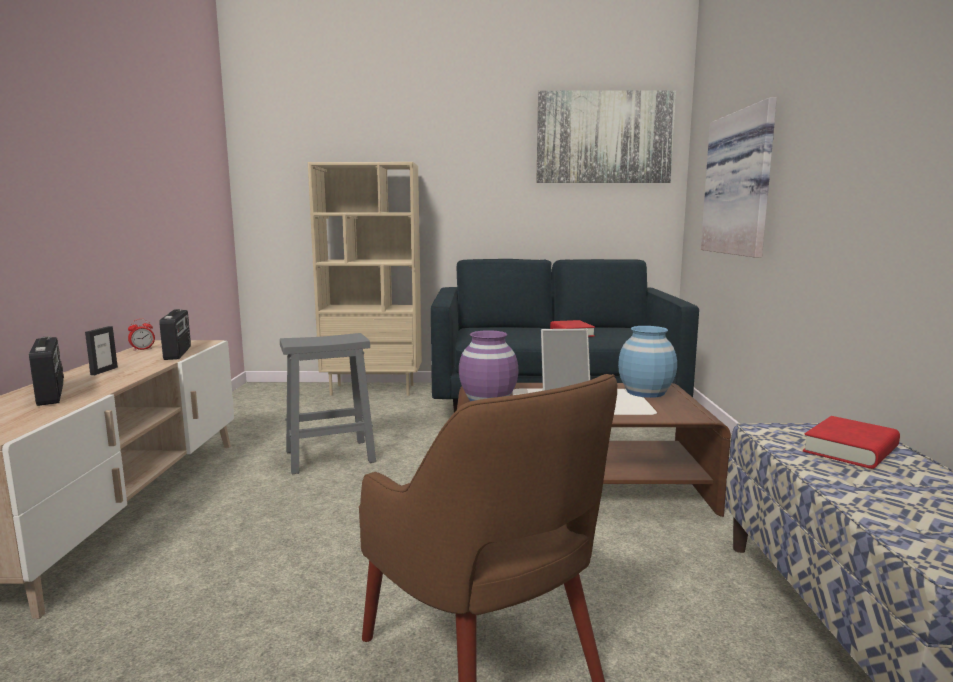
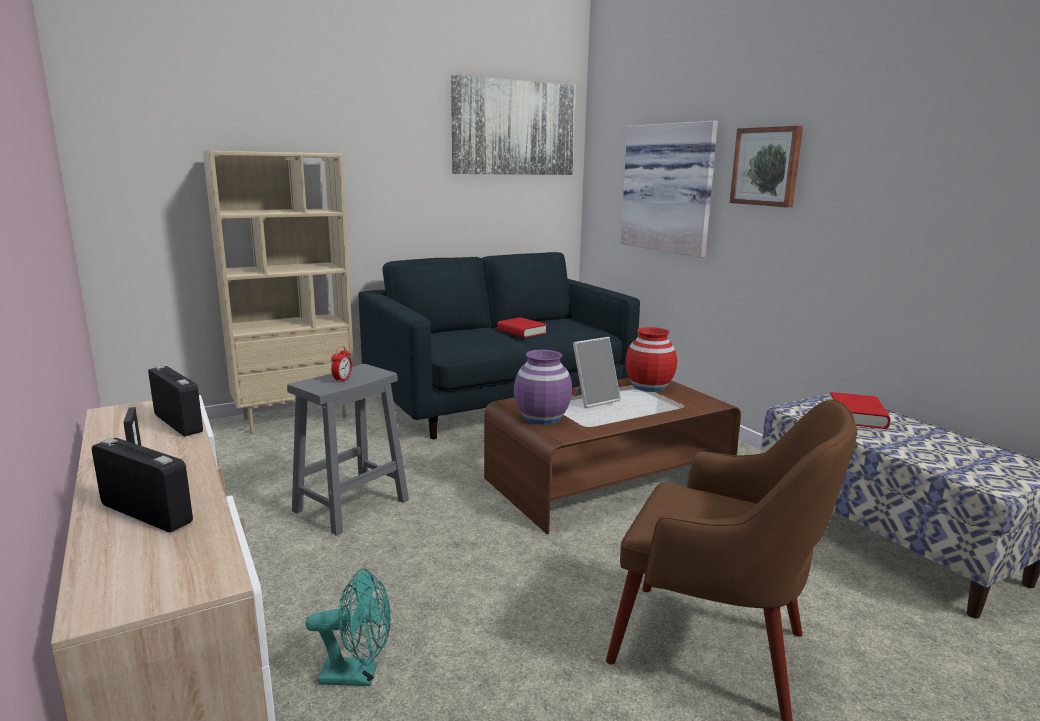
camera: 30 degrees left, 5 degrees up
(142, 349) = (112, 425): alarm clock -> alarm clock (342, 380)
(174, 574) = (358, 675): none -> turquoise fan
(646, 392) = (649, 386): blue vase -> red vase
(817, 140) = (766, 166): none -> picture

